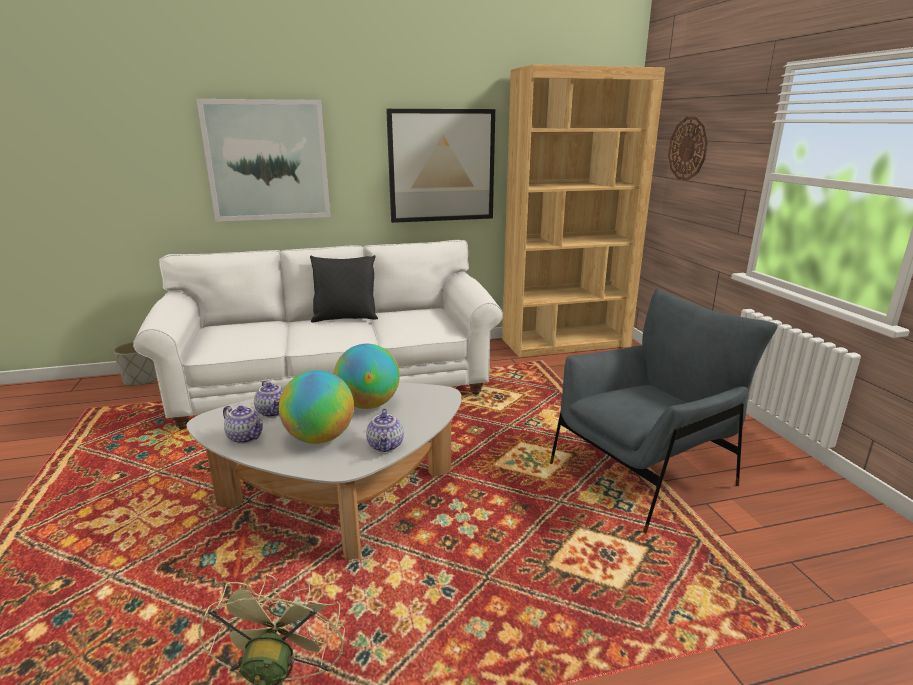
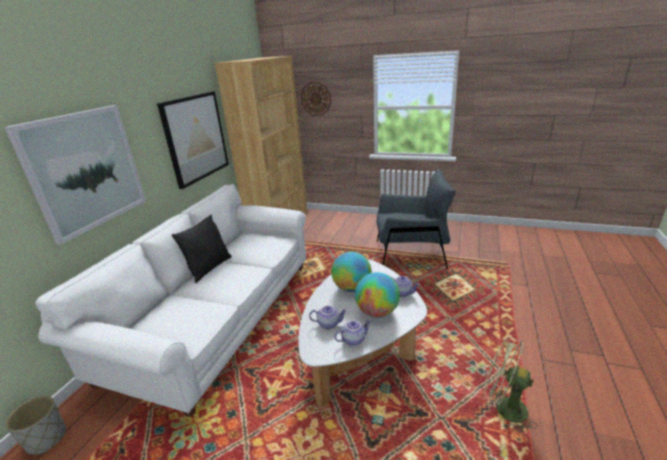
camera: 55 degrees left, 5 degrees up
(643, 473) = (410, 254): grey armchair -> grey armchair turned 90 degrees clockwise

